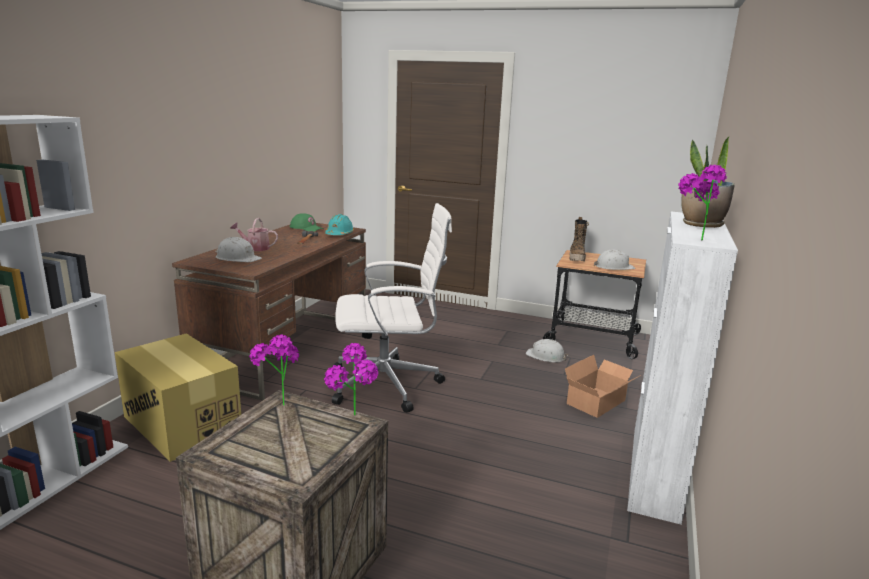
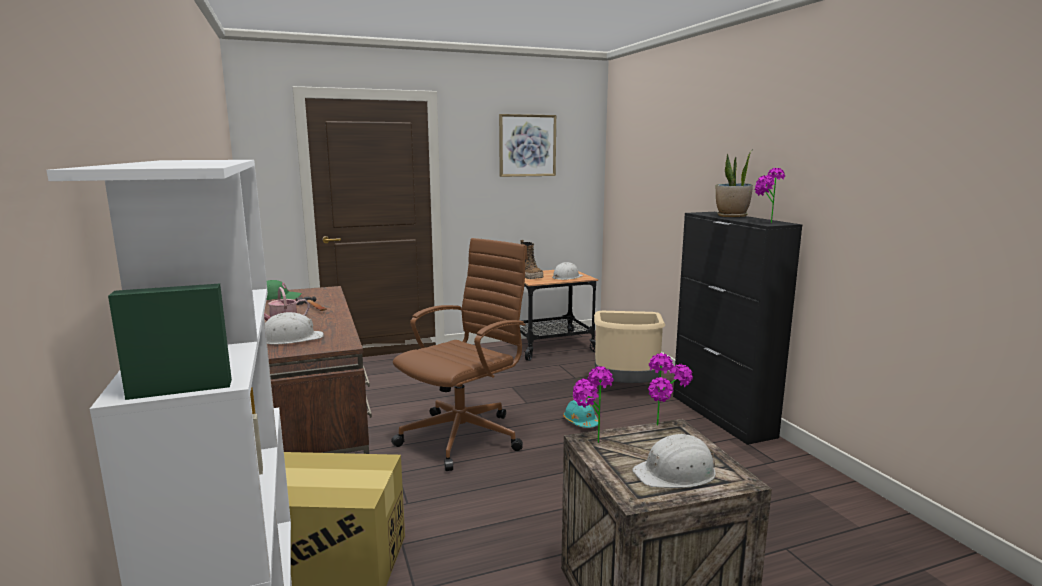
camera: 40 degrees left, 5 degrees down
(339, 234) = (331, 295): turquoise hard hat -> turquoise hard hat (581, 422)
(388, 385) = (464, 436): white office chair -> brown office chair
(546, 356) = (542, 369): white hard hat -> white hard hat (676, 473)
(599, 402) = (626, 387): cardboard box -> beige trash can
(609, 113) = (527, 145): none -> picture
(654, 472) = (722, 416): white cabinet -> black cabinet

